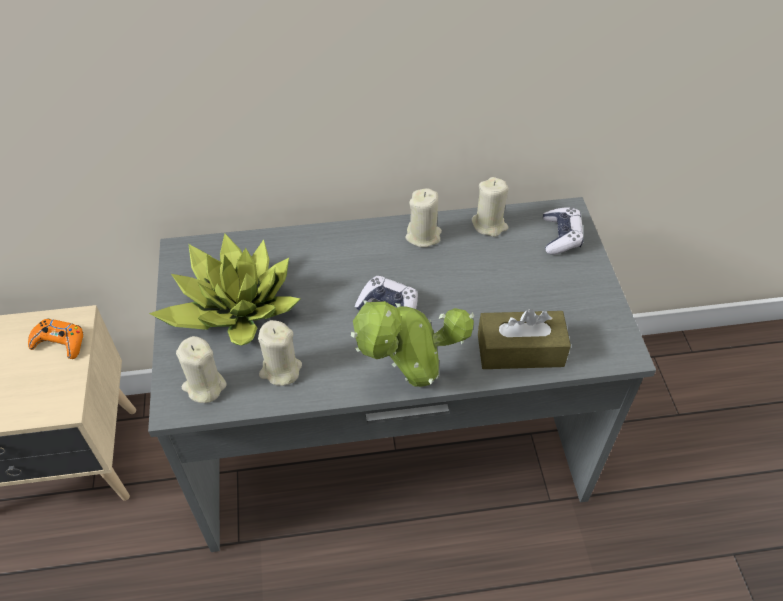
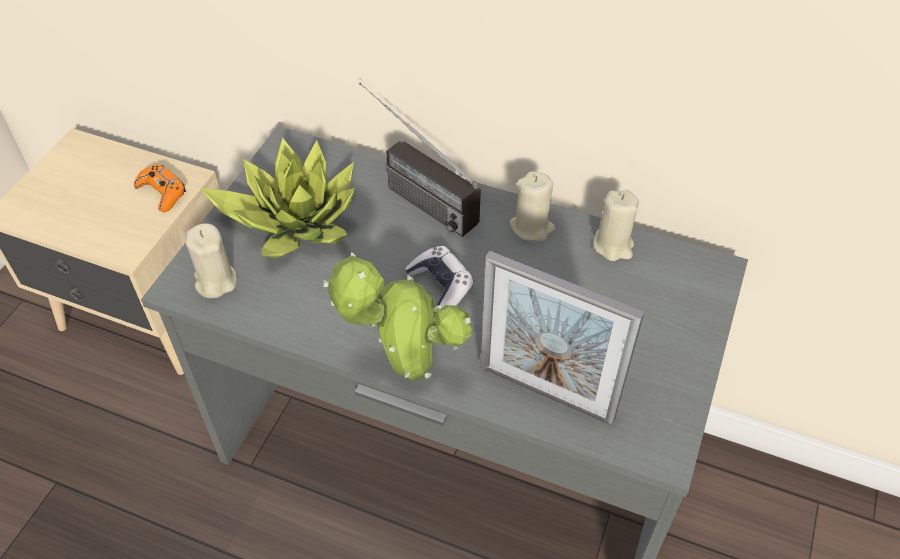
camera: 30 degrees right, 0 degrees up
(280, 370) = (293, 298): beige candle -> none
(314, 248) = (411, 193): none -> radio
(520, 350) = (546, 393): brown tissue box -> picture frame
(561, 236) = (687, 292): game controller -> none

